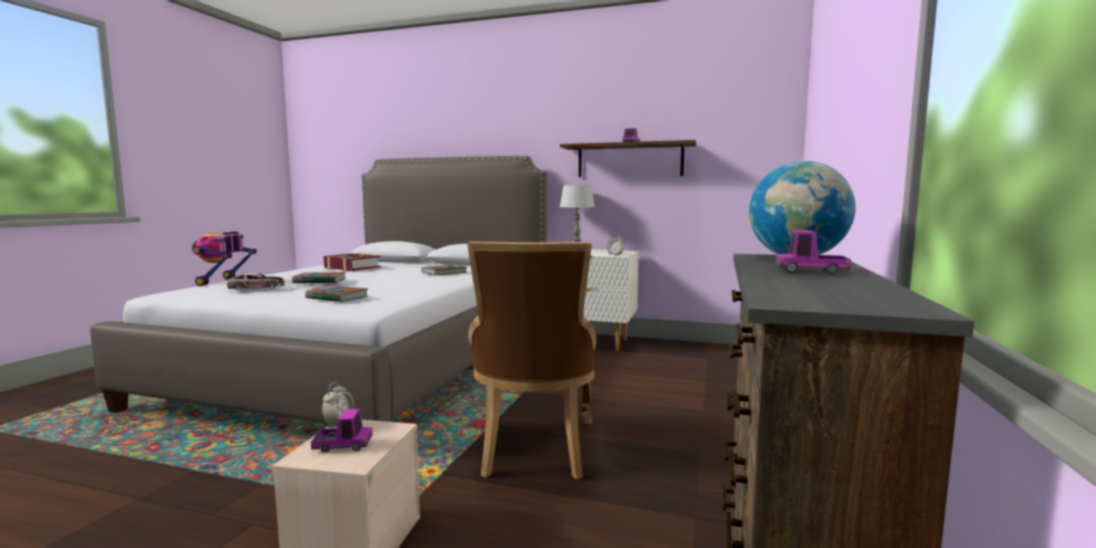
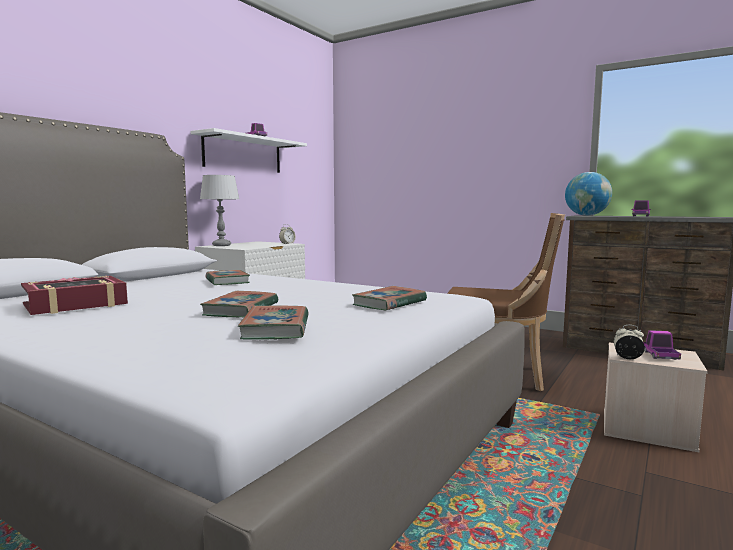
camera: 75 degrees left, 0 degrees up
(223, 282) = (137, 355): toy robot -> none
(256, 287) = (276, 328): toy car -> book
(629, 160) = (243, 154): brown shelf -> white shelf

